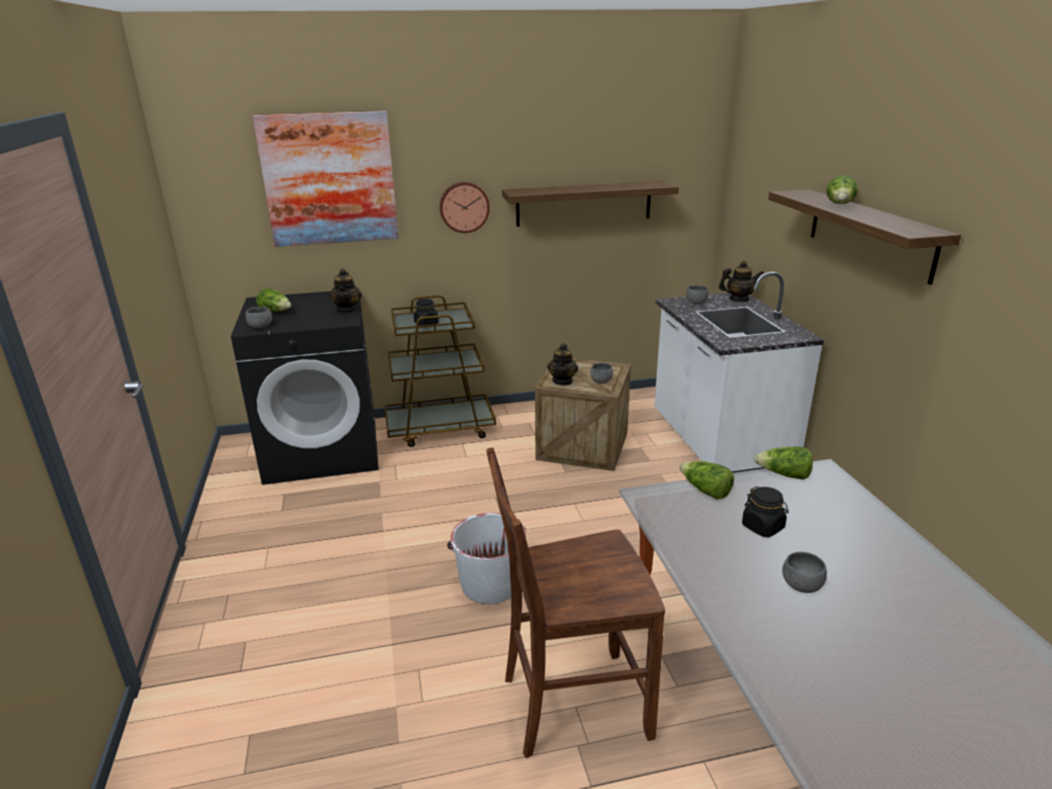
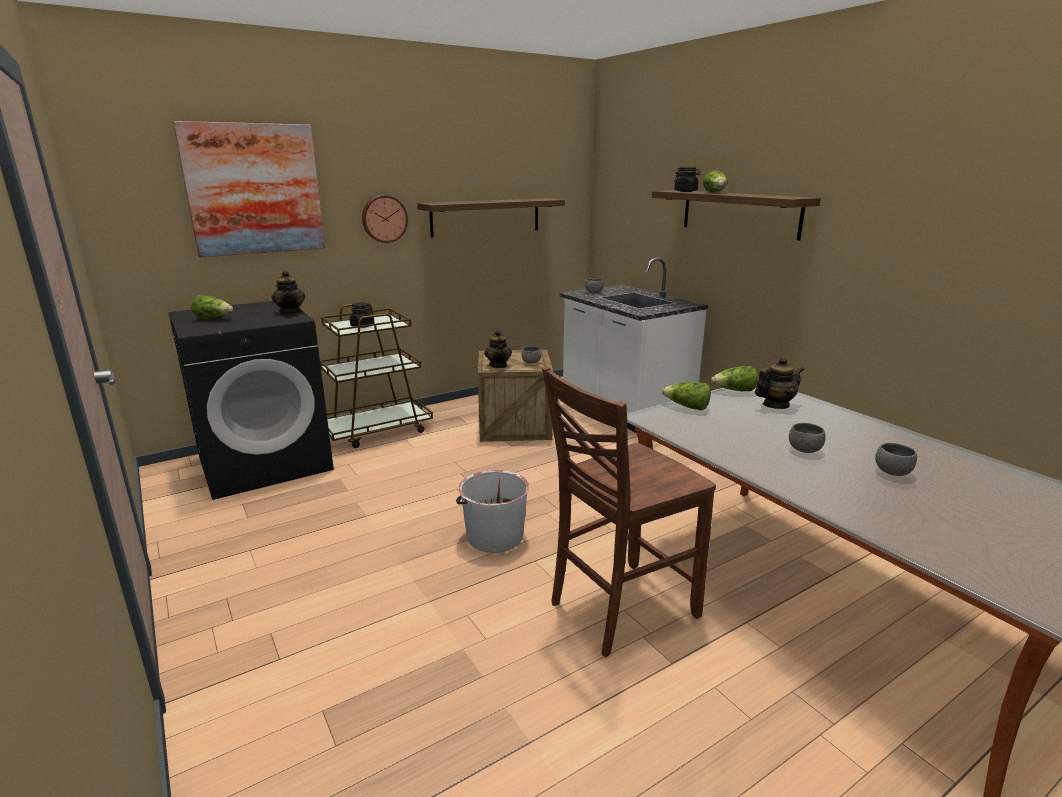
camera: 20 degrees left, 5 degrees down
(260, 326) = (206, 329): grey bowl -> grey bowl (892, 472)
(738, 299) = (624, 288): teapot -> teapot (775, 405)
(763, 527) = (747, 421): black jar -> black jar (686, 191)

